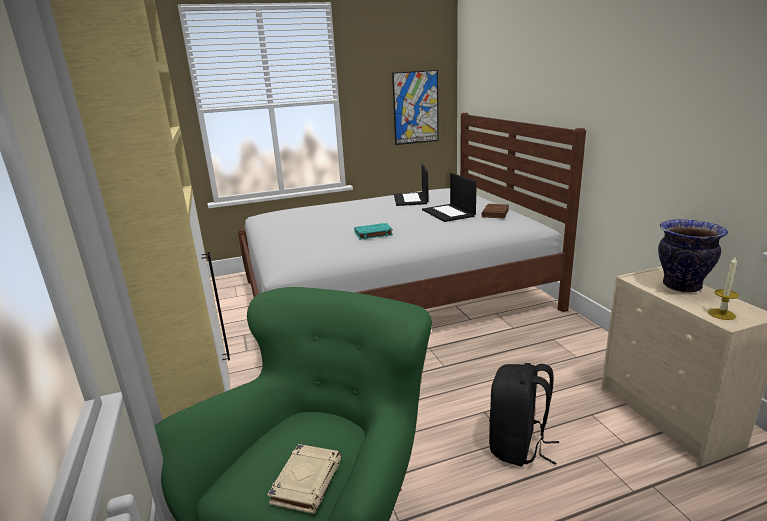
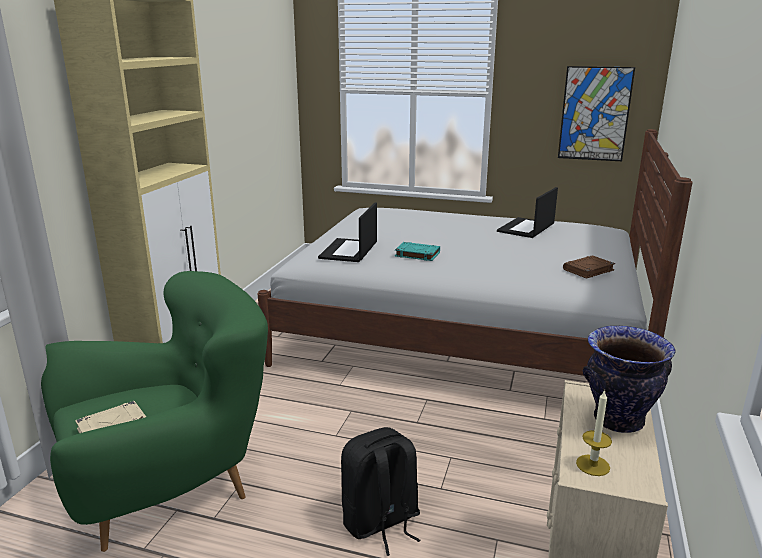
camera: 35 degrees right, 0 degrees up
(449, 213) = (535, 254): laptop -> laptop (349, 251)

